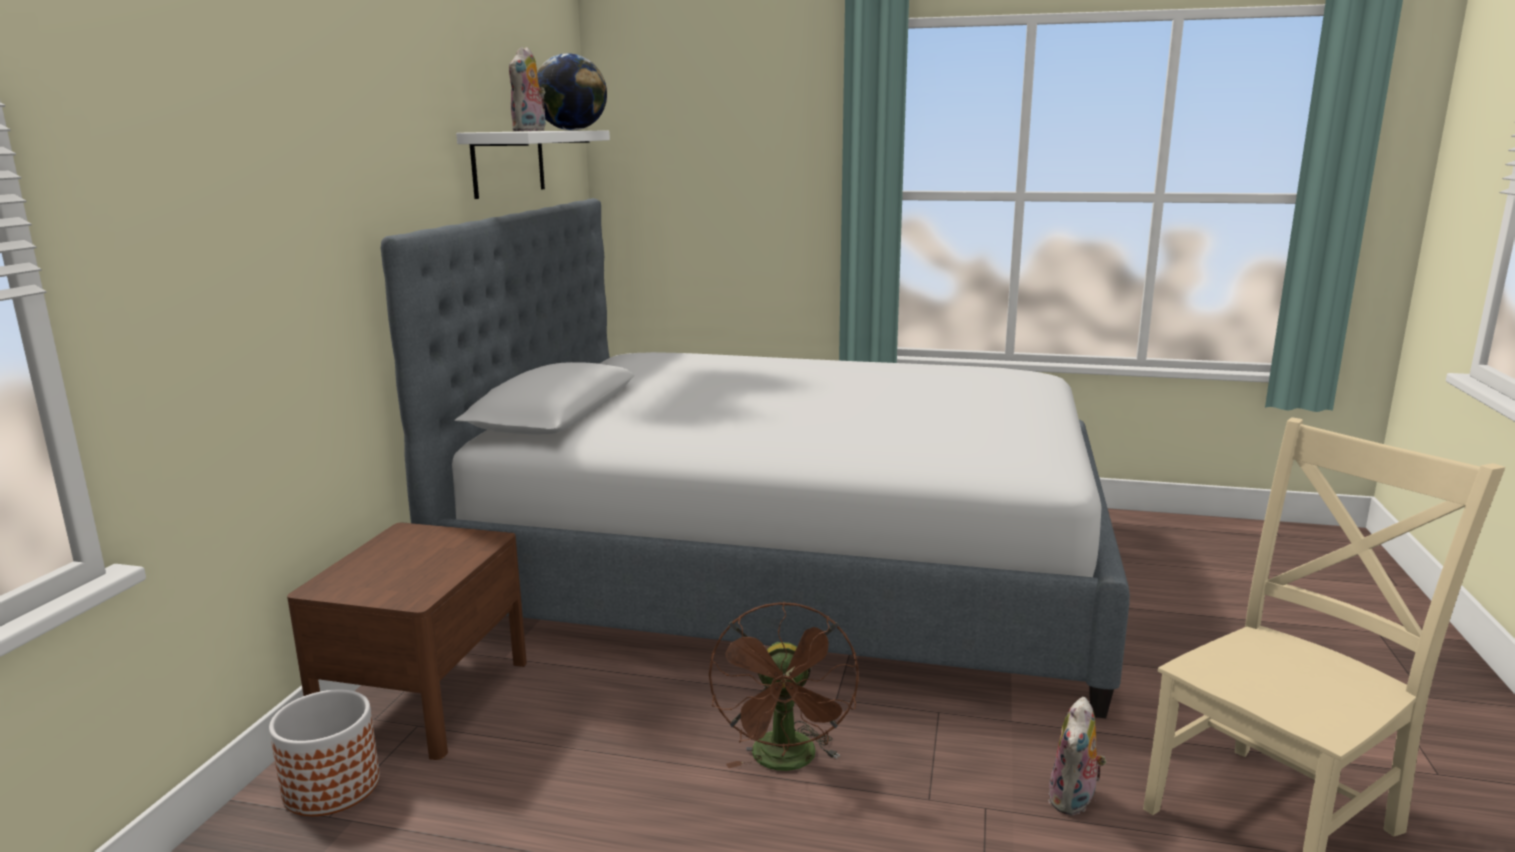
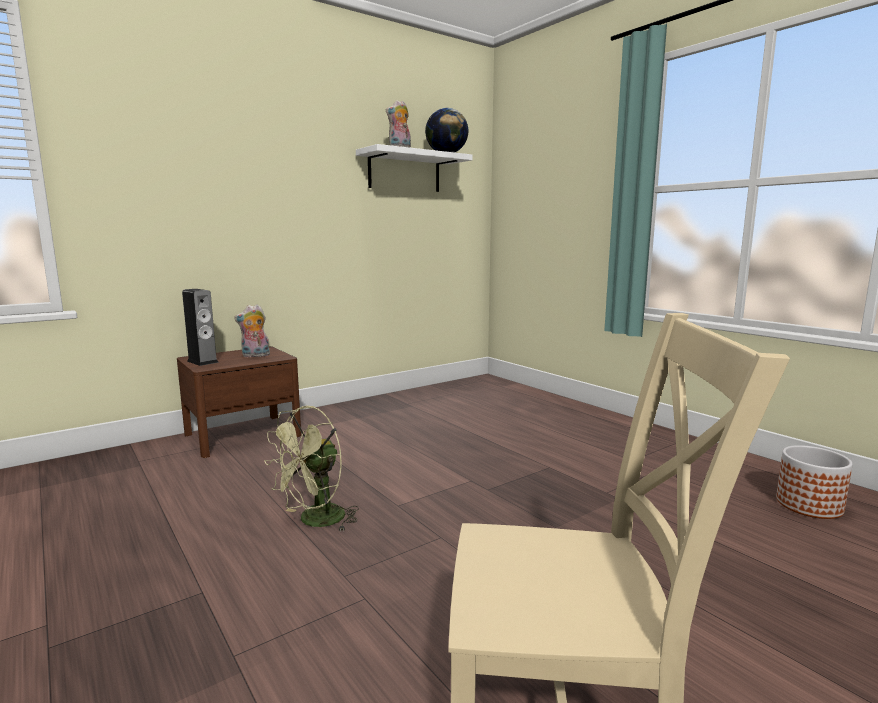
camera: 40 degrees right, 5 degrees down
(332, 787) = (158, 452): planter -> planter (809, 505)
(372, 589) = (202, 362): none -> speaker
(787, 762) = (315, 521): brown fan -> green fan
(791, 569) = (497, 439): bed -> none
(1074, 801) = (424, 628): plush toy -> plush toy (255, 356)

